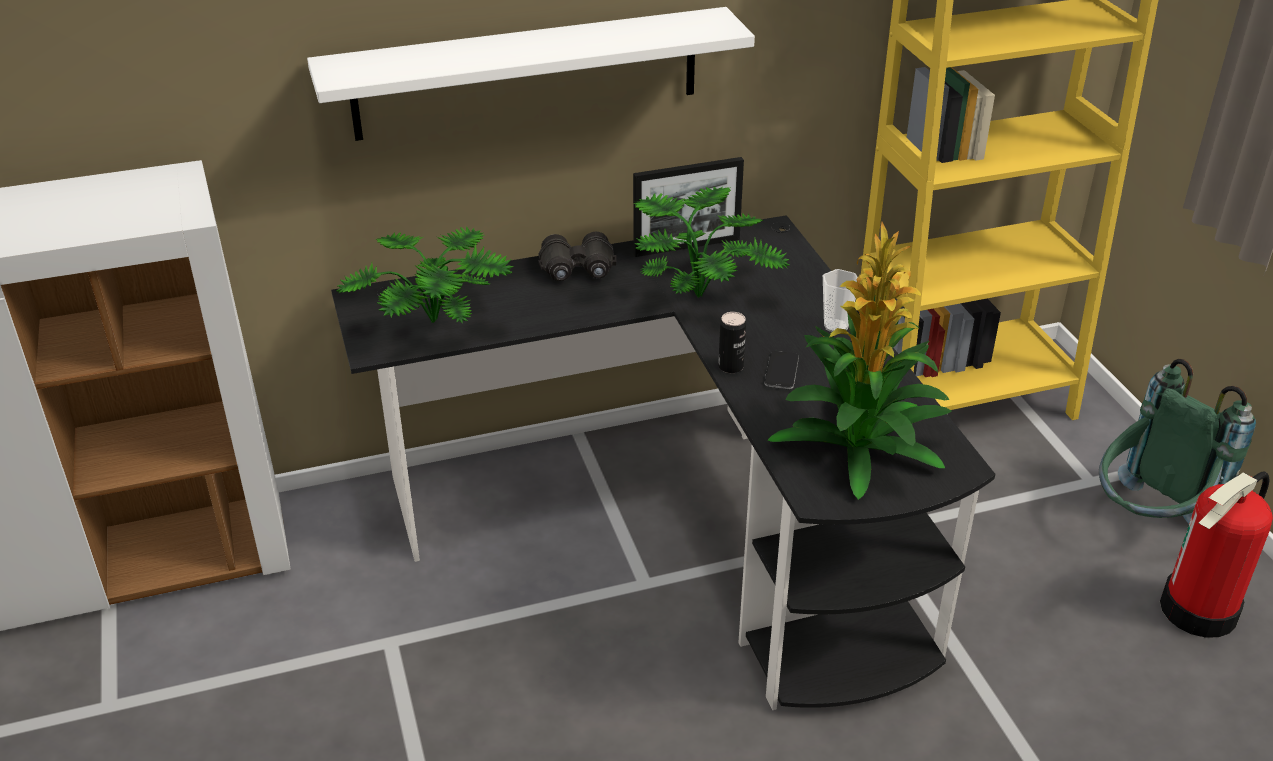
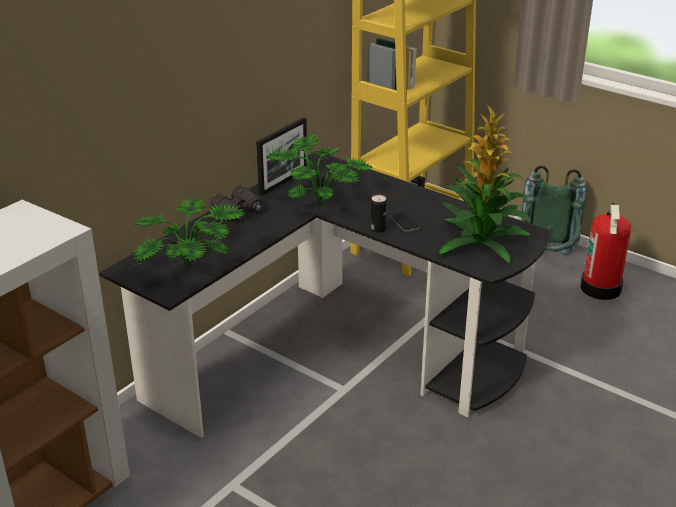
camera: 35 degrees left, 5 degrees down
(527, 74) = (190, 92): white shelf -> none
(835, 326) = (405, 193): cup -> none

